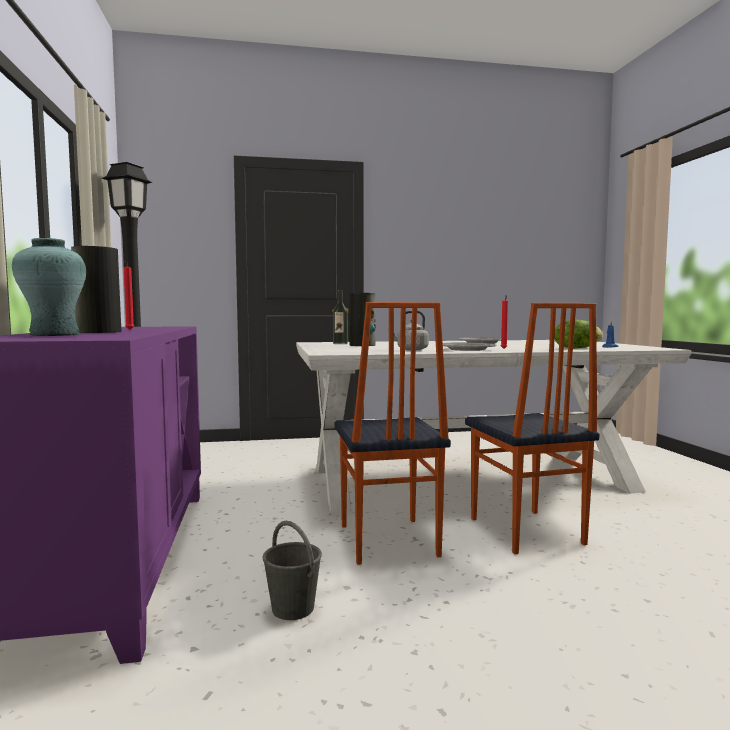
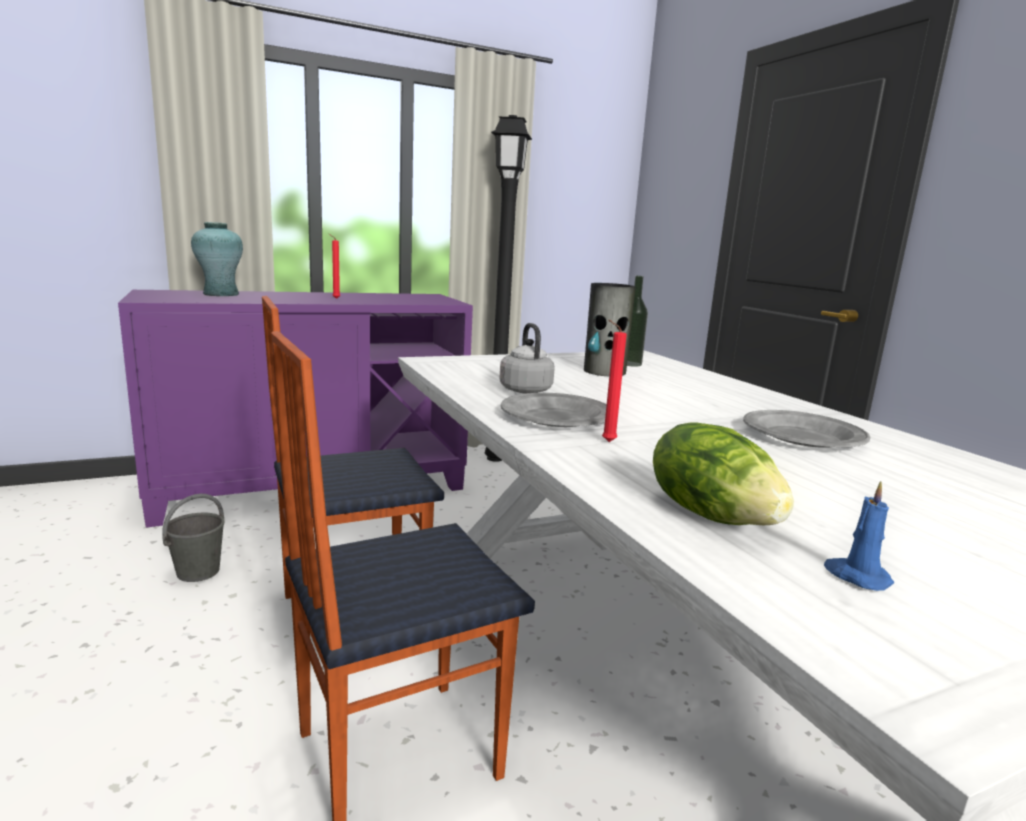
camera: 75 degrees right, 10 degrees up
(97, 332) = (278, 296): vase -> none

